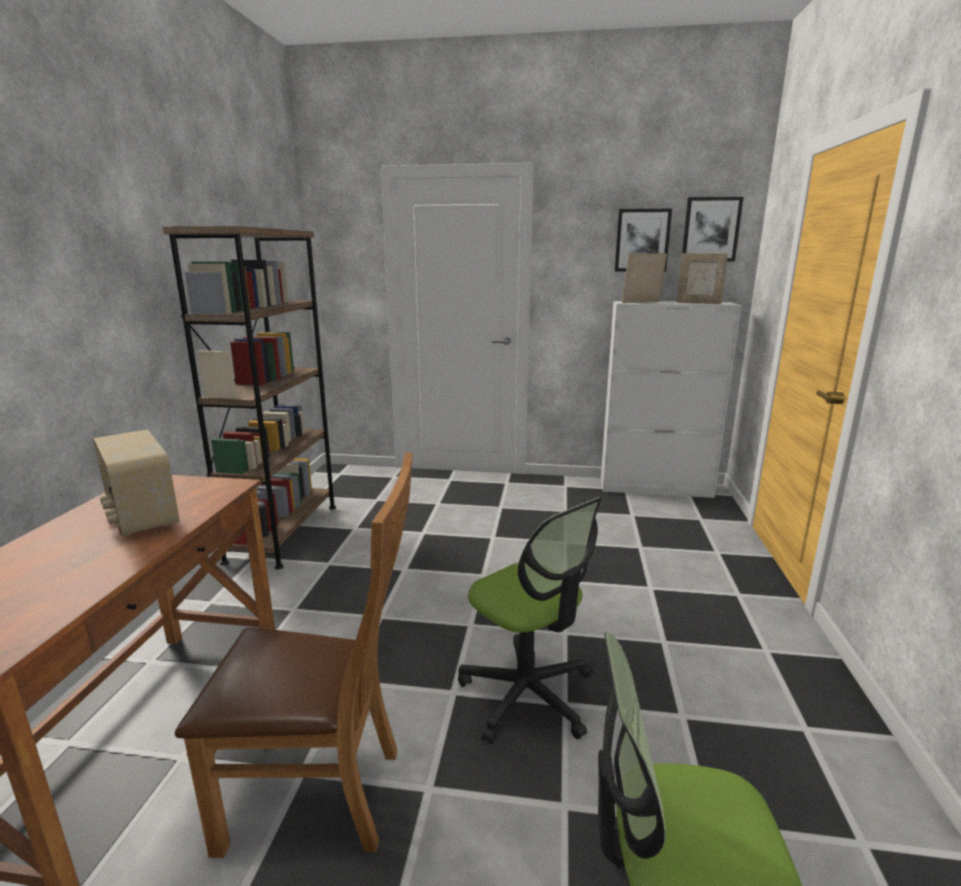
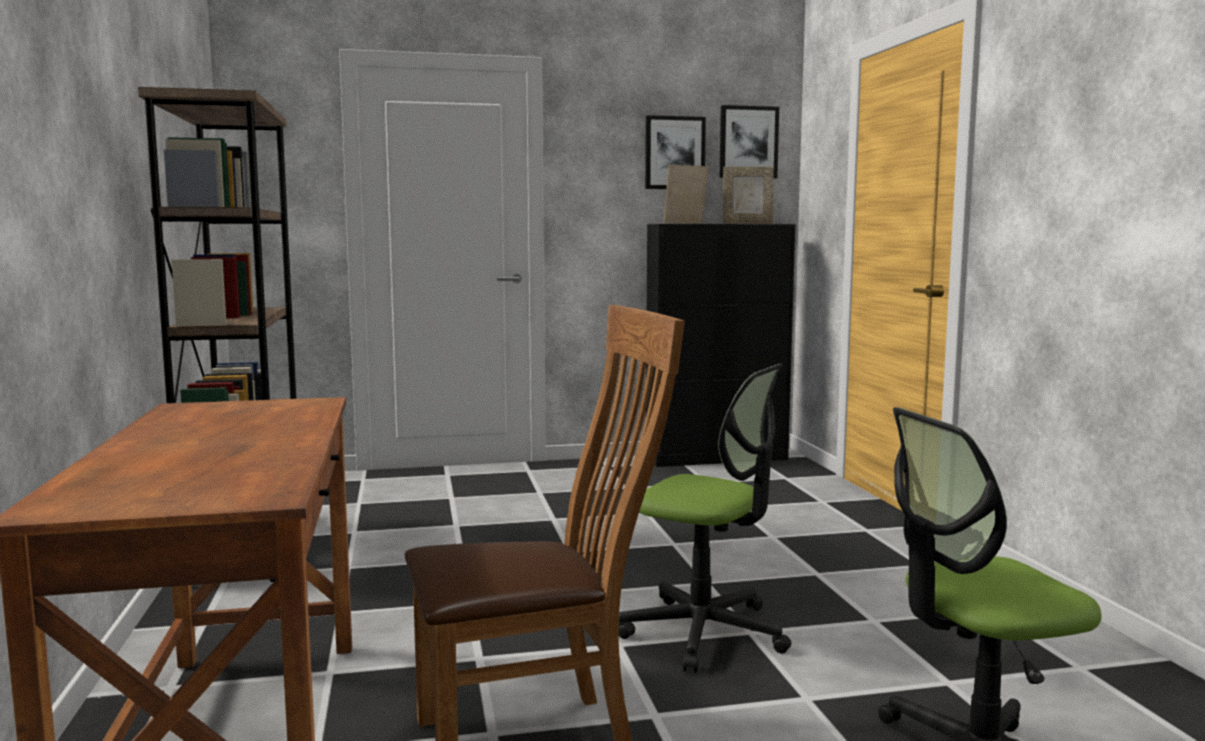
camera: 20 degrees left, 10 degrees down
(141, 516) = (242, 424): radio -> none
(656, 488) = (717, 458): white cabinet -> black cabinet

